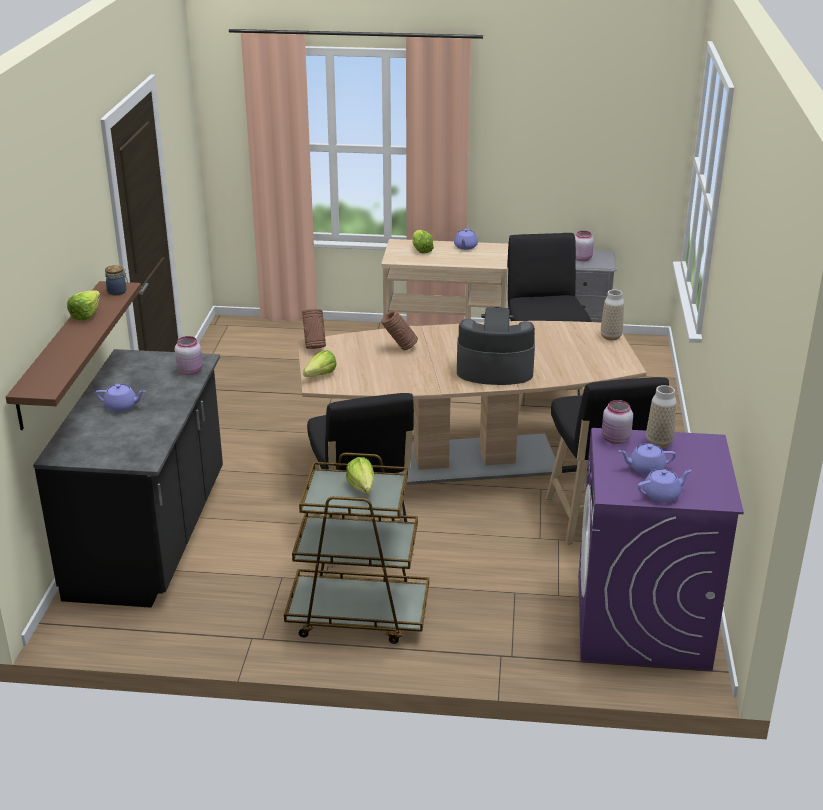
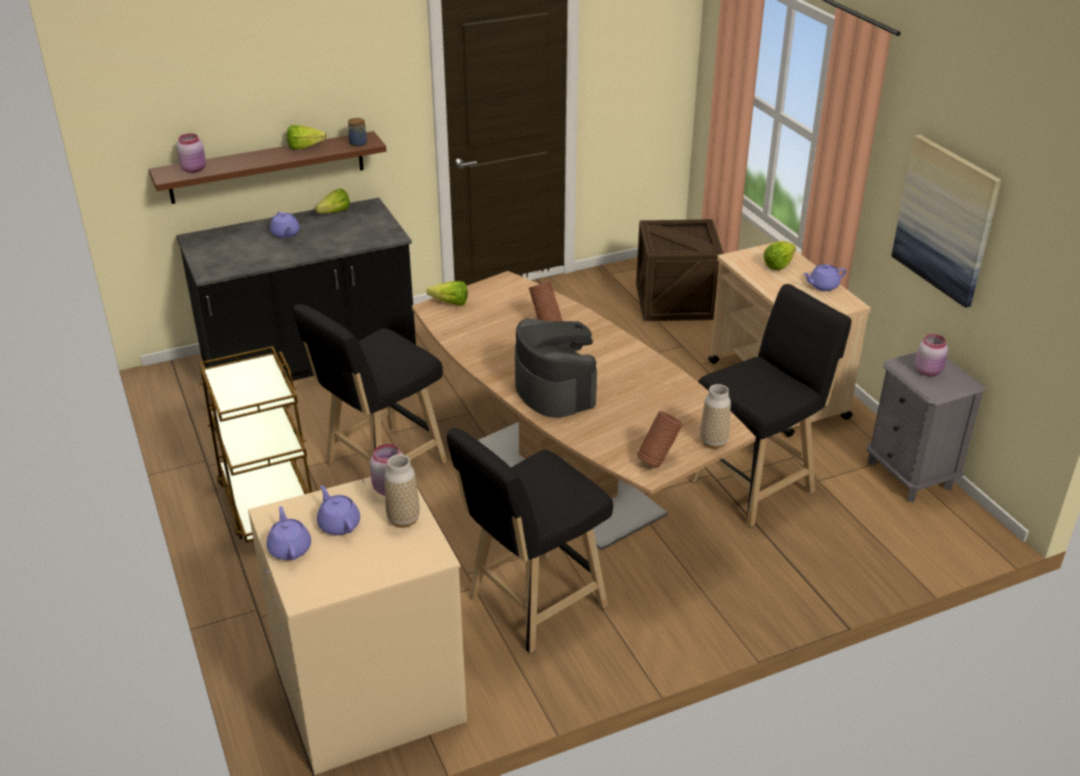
camera: 60 degrees right, 5 degrees up
(190, 371) = (369, 238): pink jar -> pink jar (194, 169)
(288, 344) = (675, 301): none -> crate
(314, 347) = (503, 282): brown vase -> brown vase (657, 460)
(362, 490) = (253, 387): lettuce -> lettuce (331, 214)
(547, 154) = (946, 219): none -> picture
(642, 621) = (368, 694): purple washing machine -> beige washing machine
(662, 495) = (290, 548): purple teapot -> purple teapot turned 150 degrees counterclockwise

